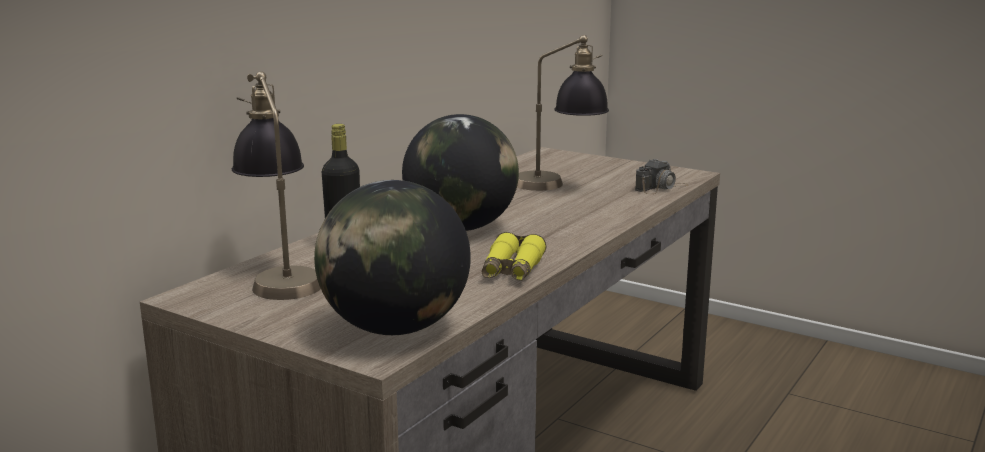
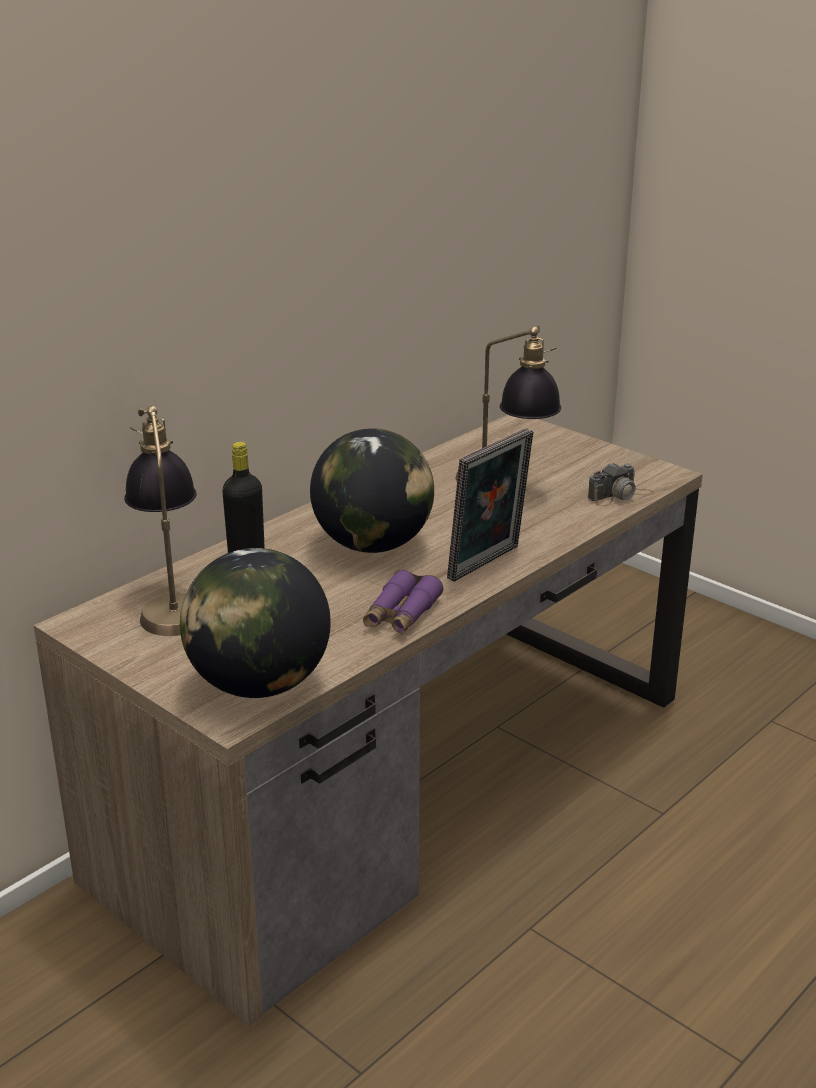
camera: 10 degrees right, 10 degrees up
(512, 270) = (401, 615): yellow binoculars -> purple binoculars
(573, 233) = (488, 564): none -> picture frame

